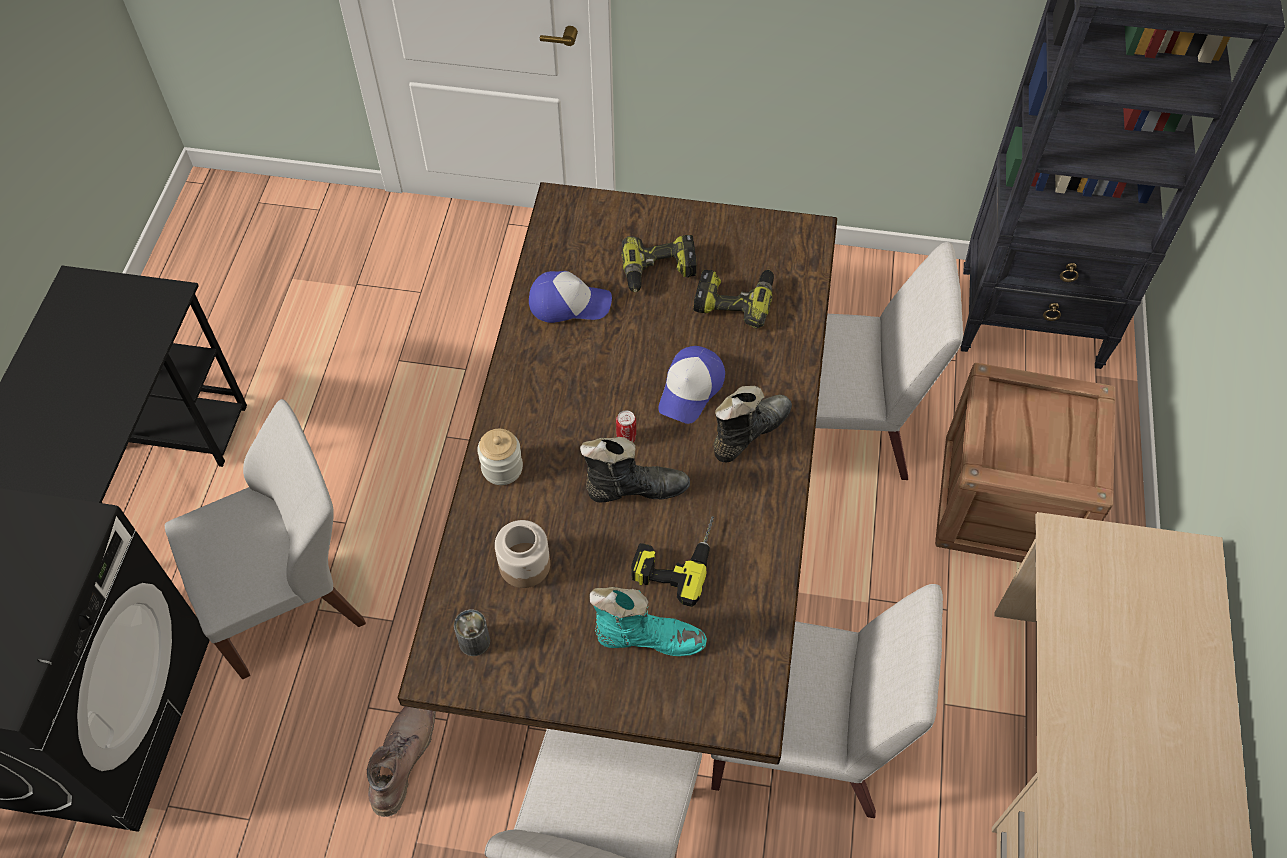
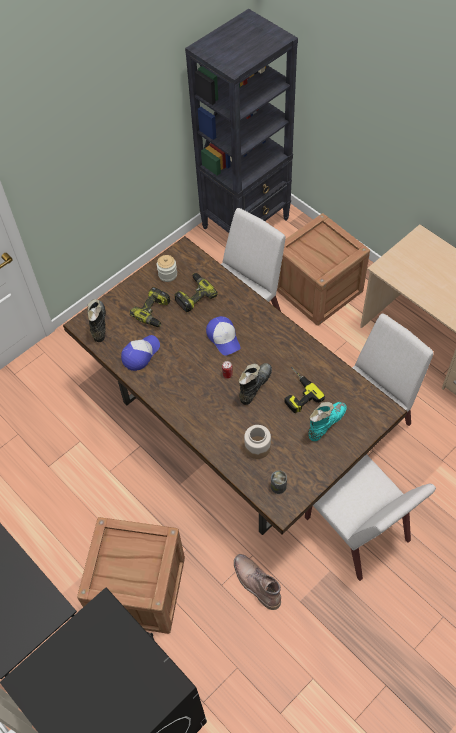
camera: 50 degrees left, 0 degrees up
(290, 599) = (139, 588): white chair -> crate
(502, 468) = (203, 428): jar -> jar (167, 275)
(749, 433) = (261, 331): black boot -> black boot (98, 324)

